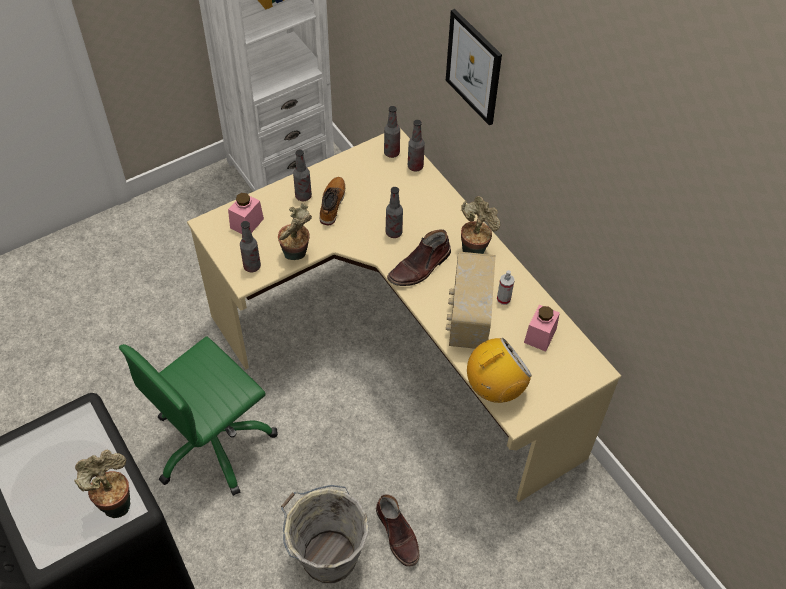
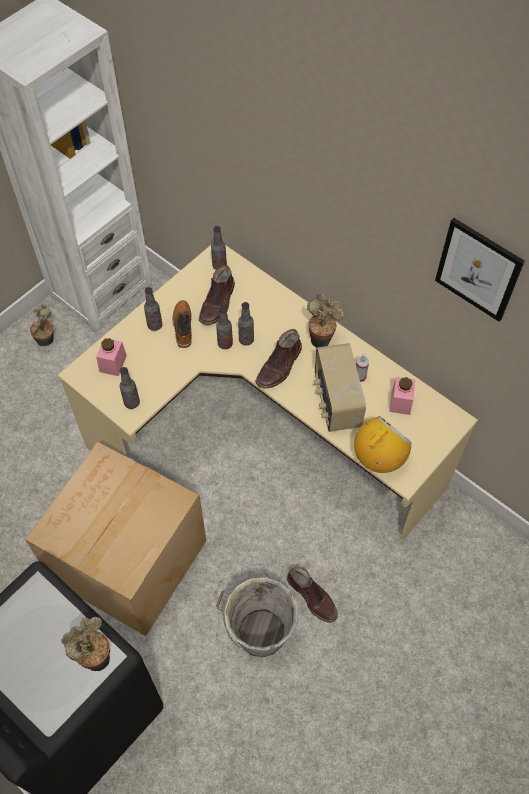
camera: 15 degrees left, 5 degrees up
(213, 443) = (127, 561): green office chair -> cardboard box
(296, 255) = (168, 382): potted plant -> potted plant (47, 342)
(377, 189) = (218, 303): none -> brown boot
(415, 166) = (244, 273): bottle -> bottle (225, 343)
(474, 67) = (294, 182): picture -> picture (478, 269)

